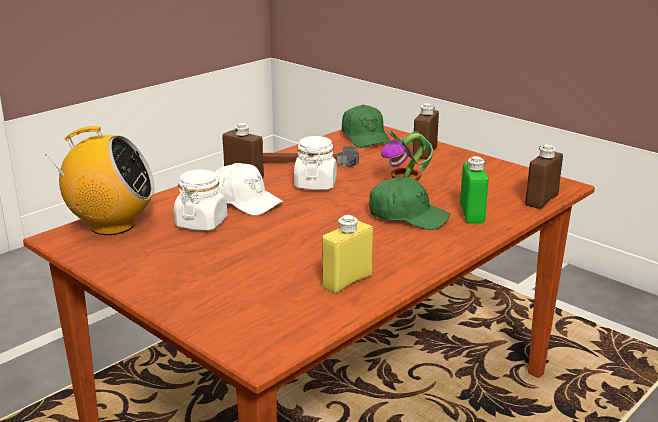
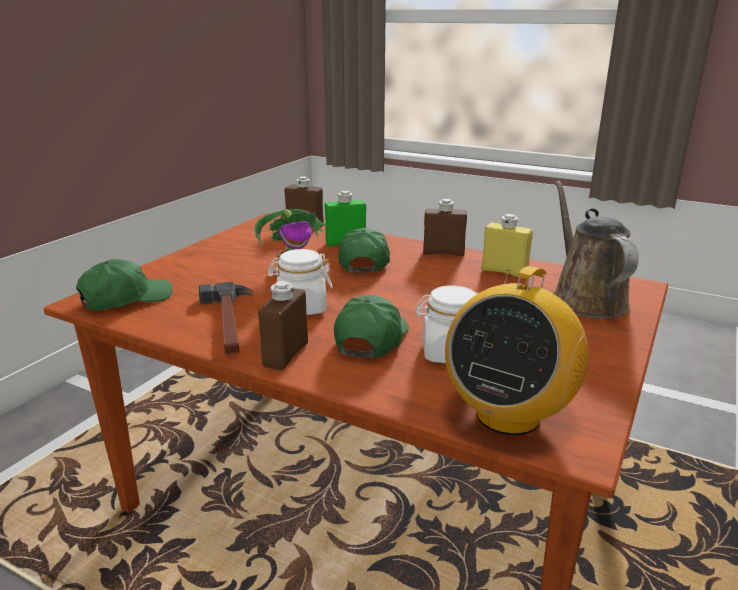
camera: 105 degrees left, 0 degrees up
(111, 226) = (508, 415): radio -> radio turned 135 degrees counterclockwise
(245, 201) = (371, 339): white cap -> green cap
(249, 307) = (585, 299): none -> brown watering can
(424, 152) = (187, 266): brown bottle -> brown bottle (443, 253)

